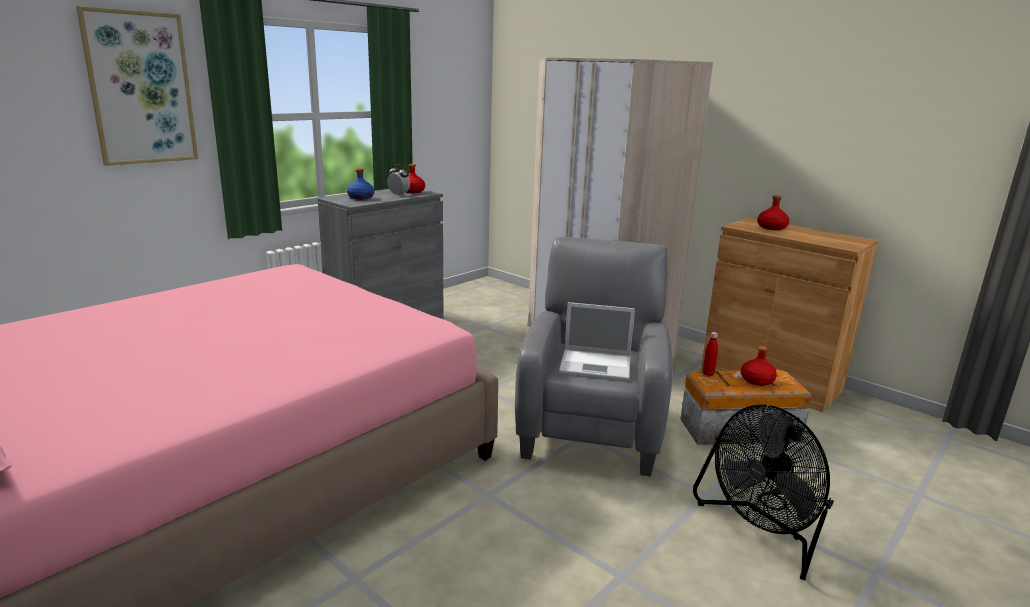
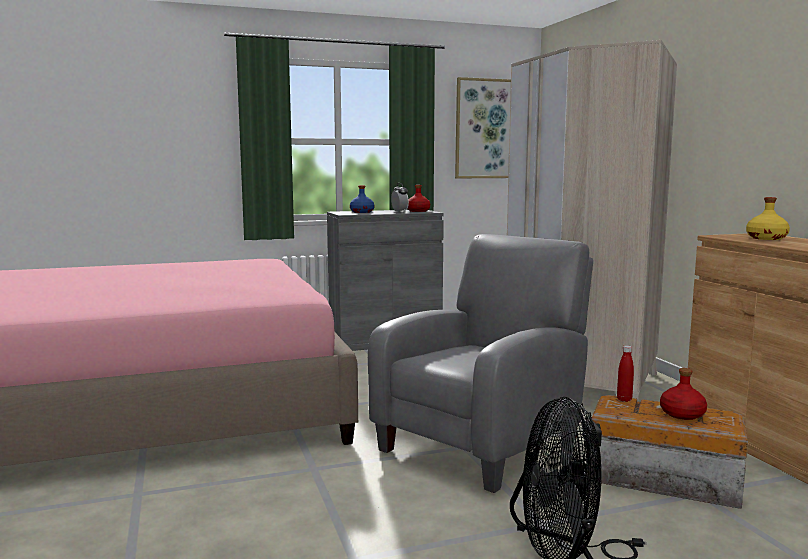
camera: 30 degrees right, 10 degrees down
(140, 89) = (189, 115): picture -> picture (483, 129)
(597, 365) = (460, 358): laptop -> none
(772, 228) = (767, 238): red bottle -> yellow bottle

